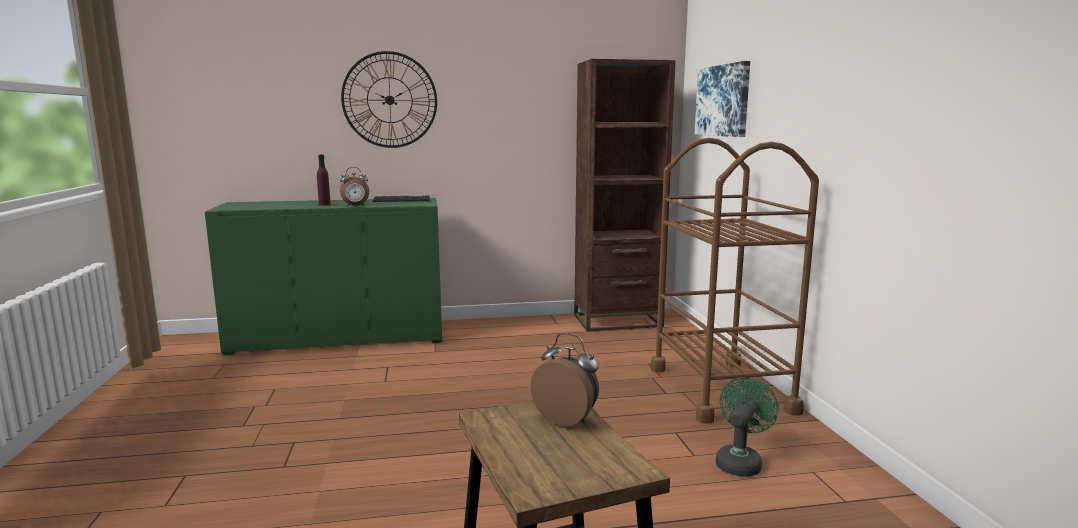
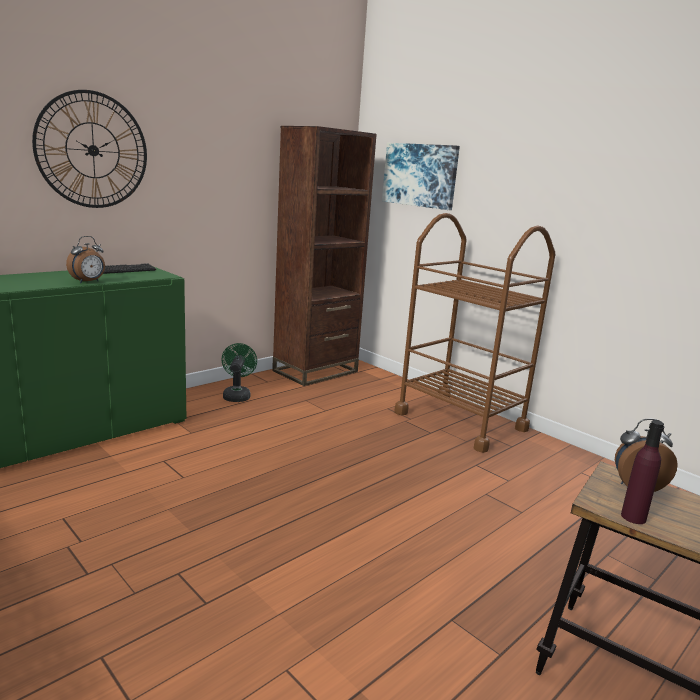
camera: 35 degrees left, 5 degrees up
(324, 204) = (41, 282): purple bottle -> purple bottle (633, 517)
(740, 462) = (538, 477): green fan -> green fan (237, 395)

